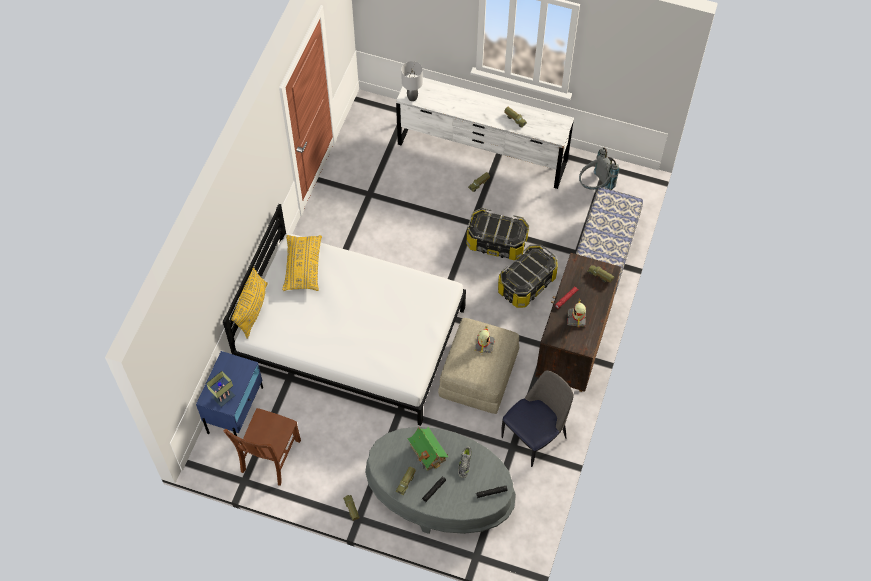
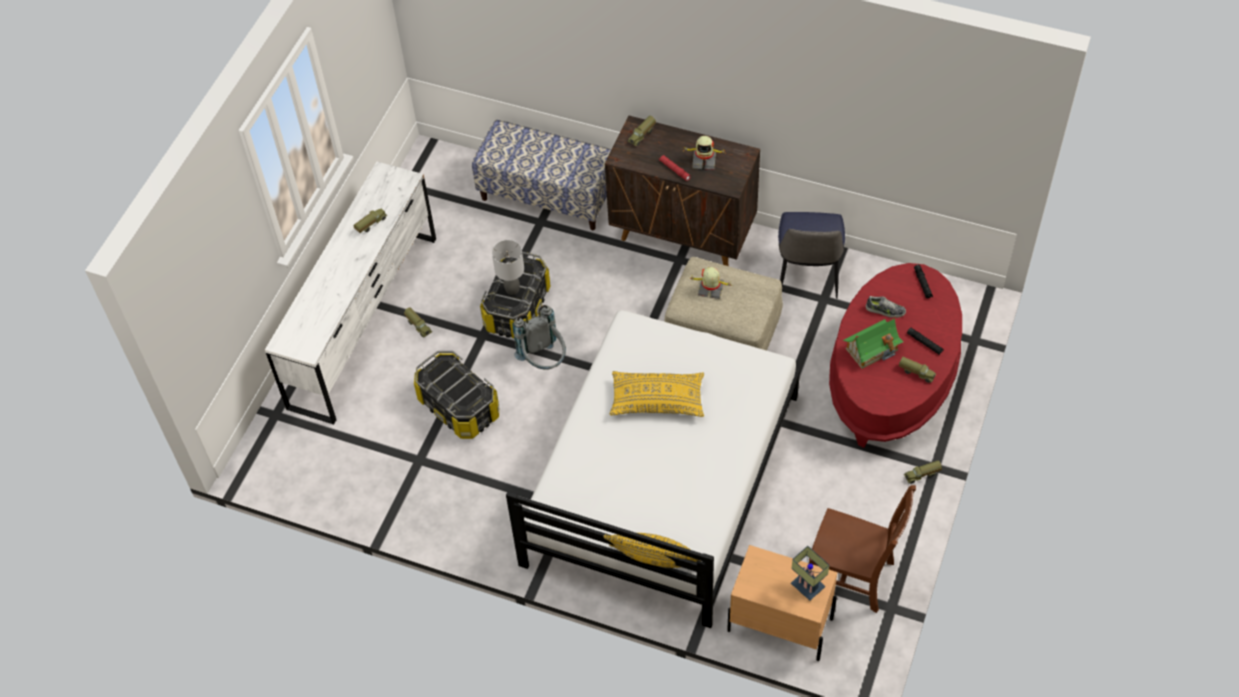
camera: 85 degrees left, 5 degrees down
(235, 410) = (779, 624): blue nightstand -> beige nightstand
(303, 267) = (584, 498): yellow pillow -> yellow pillow (657, 400)
(412, 98) = (313, 343): grey table lamp -> grey table lamp (513, 290)
(439, 493) = (892, 377): grey coffee table -> red coffee table
(526, 283) = (584, 277): storage box -> storage box (458, 407)
(535, 436) = (808, 276): chair -> chair turned 135 degrees counterclockwise
(595, 186) = (436, 198): grey backpack -> grey backpack (544, 361)

